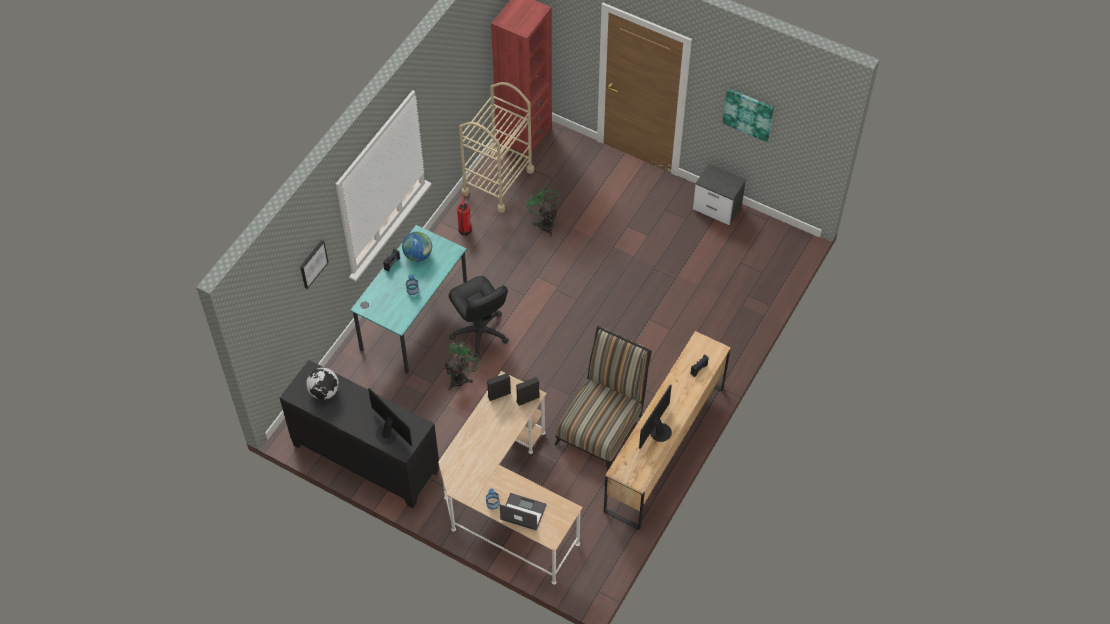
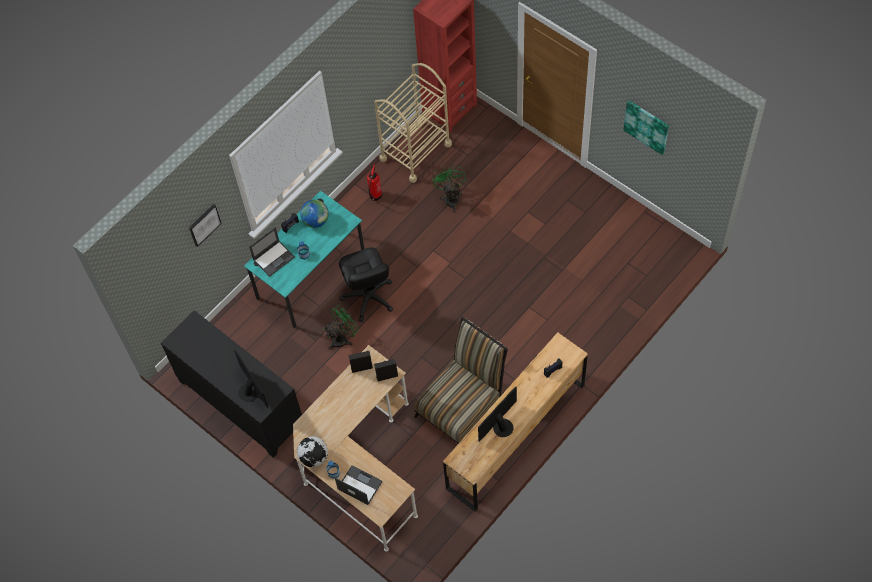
camera: 15 degrees right, 5 degrees up
(324, 392) = (201, 343): globe -> globe (314, 457)
(381, 298) = (274, 258): none -> laptop
(717, 208) = (617, 205): nightstand -> none

